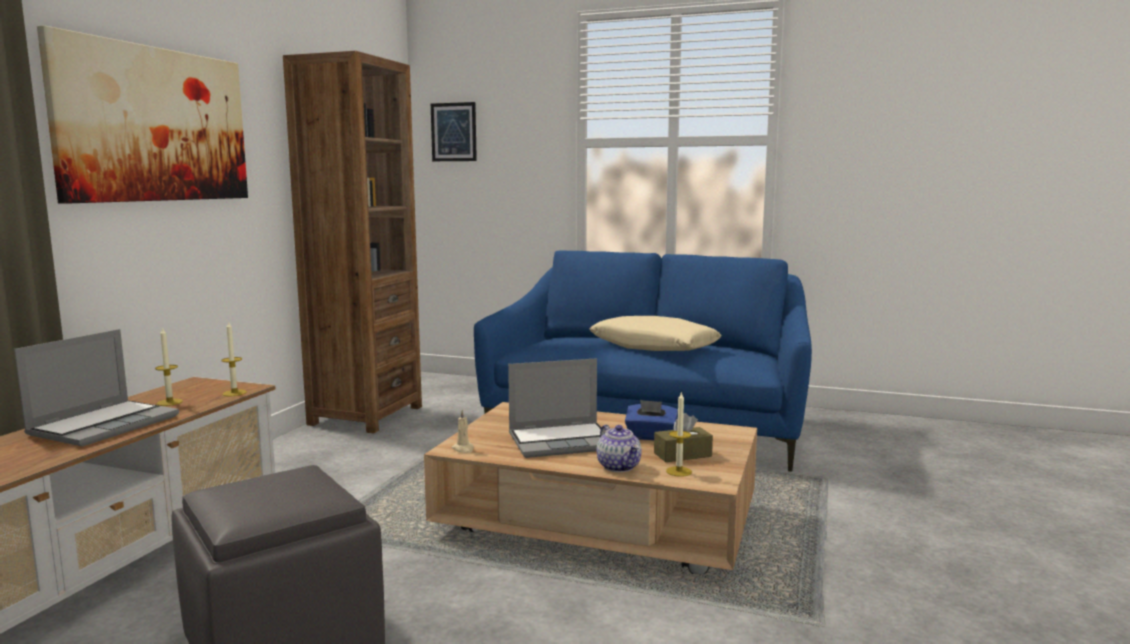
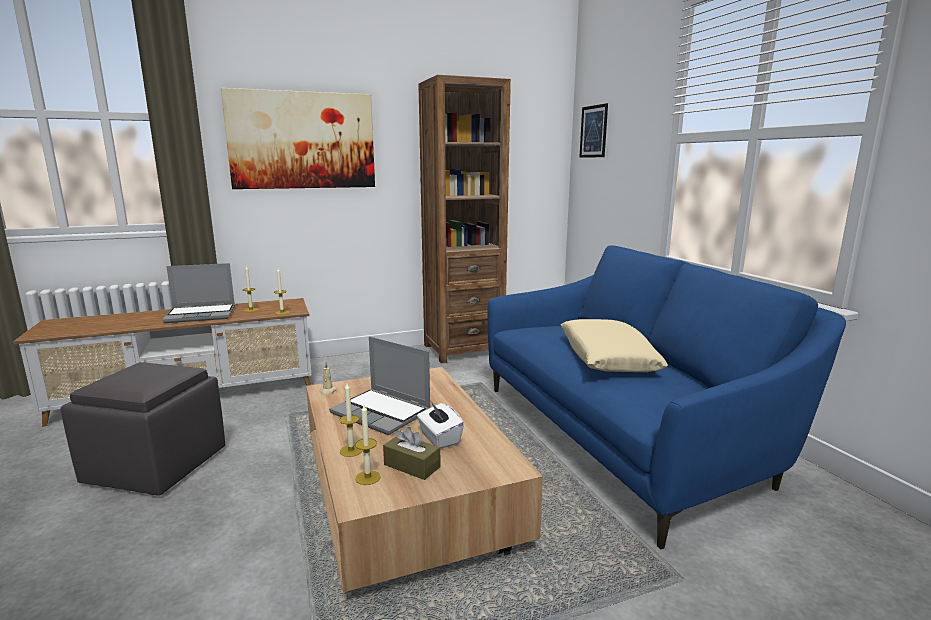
camera: 50 degrees right, 5 degrees up
(619, 467) = (351, 450): teapot -> candle
(650, 437) = (439, 438): blue tissue box -> white tissue box

